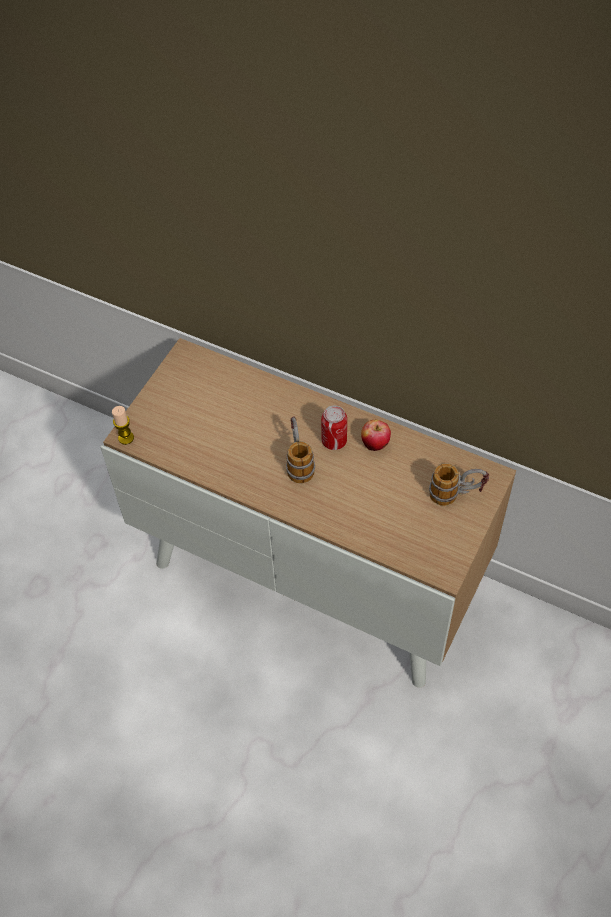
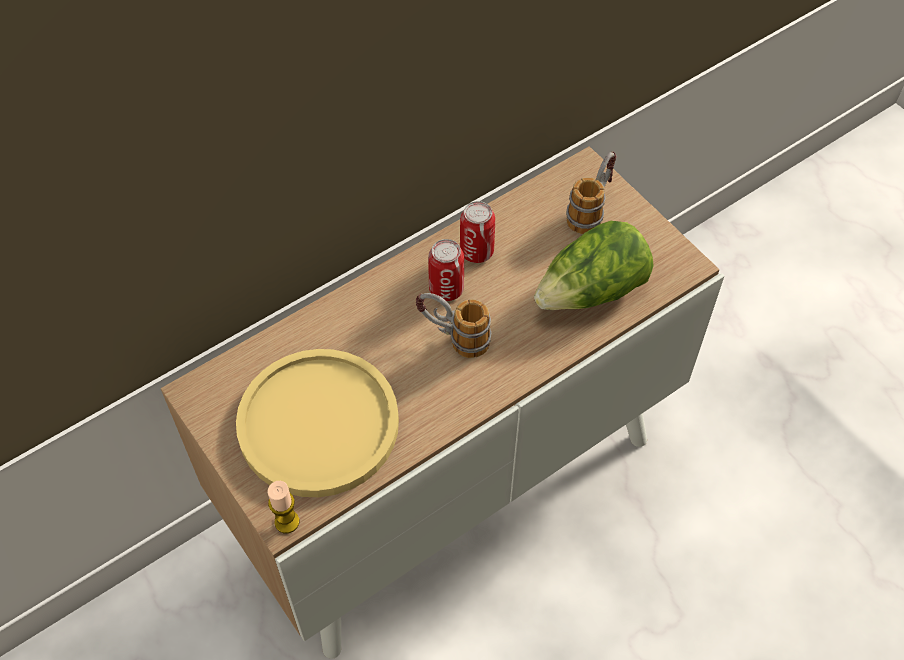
camera: 65 degrees left, 0 degrees up
(197, 422) = (318, 424): none -> yellow plate
(375, 444) = (476, 251): apple -> can
(384, 523) = (592, 291): none -> lettuce

